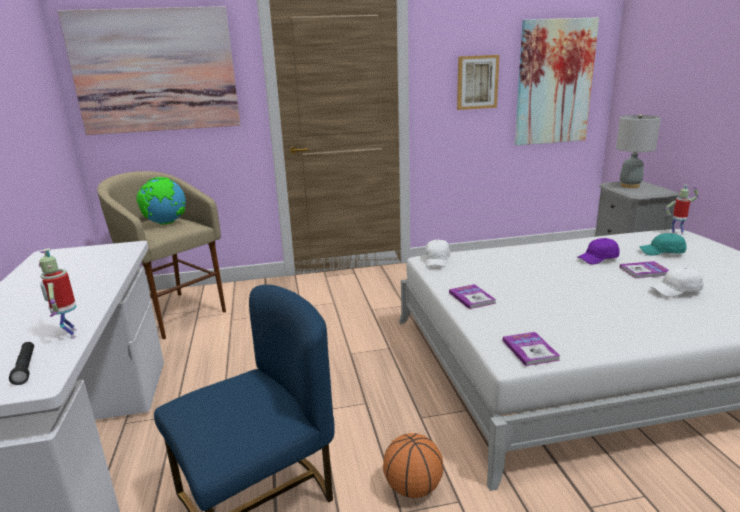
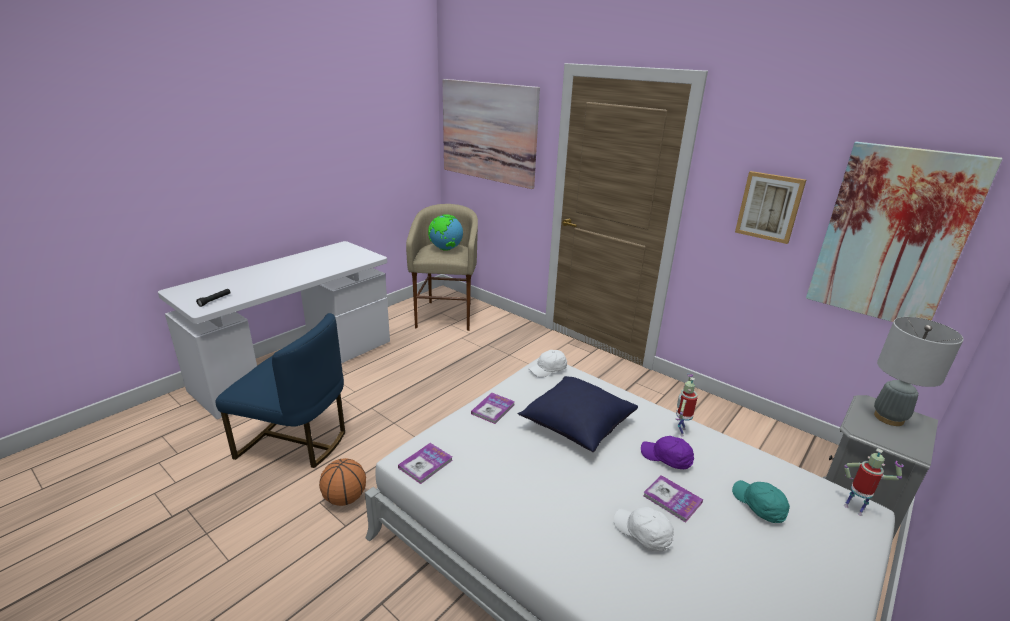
camera: 50 degrees right, 5 degrees up
(69, 334) = (252, 294): toy robot -> toy robot (680, 431)
(530, 274) = (576, 425): none -> blue pillow

